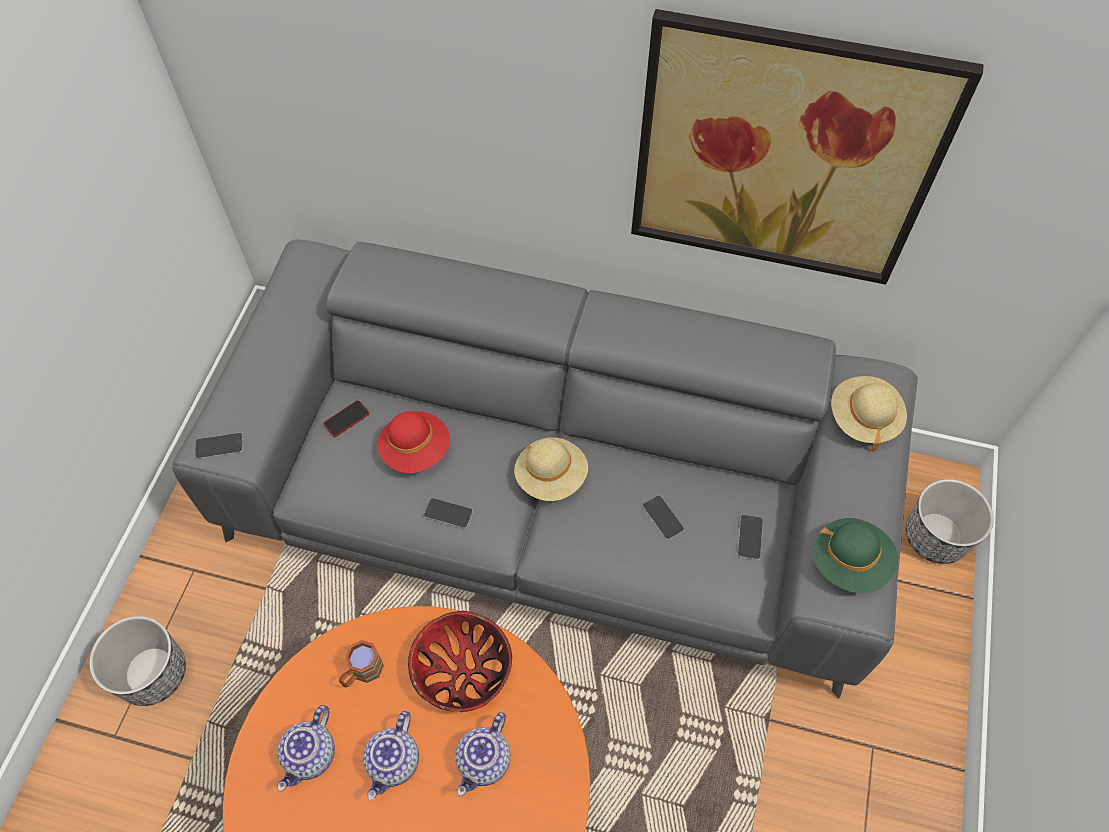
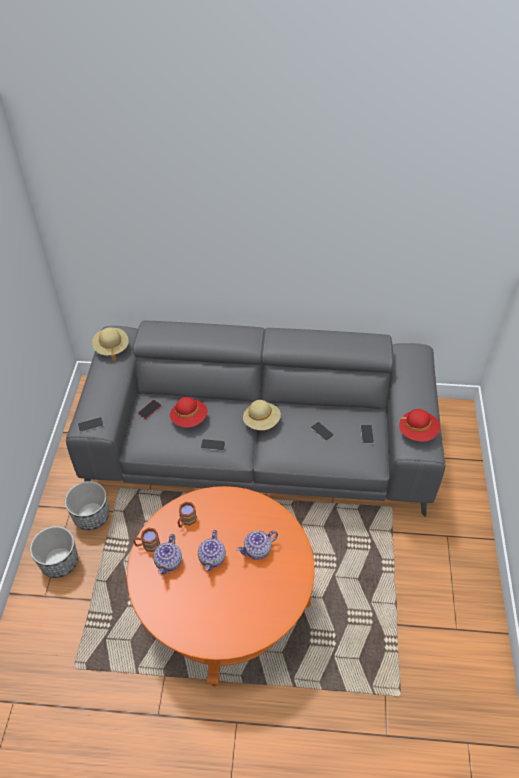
camera: 10 degrees left, 10 degrees down
(279, 711) = (147, 545): none -> brown mug
(461, 670) = (237, 512): bowl -> none
(485, 760) = (258, 550): teapot -> teapot turned 45 degrees clockwise
(783, 154) = (352, 243): picture -> none
(850, 562) = (417, 432): green hat -> red hat
(863, 418) = (411, 369): beige hat -> beige hat (111, 347)
(935, 537) = (458, 435): planter -> planter (92, 516)

